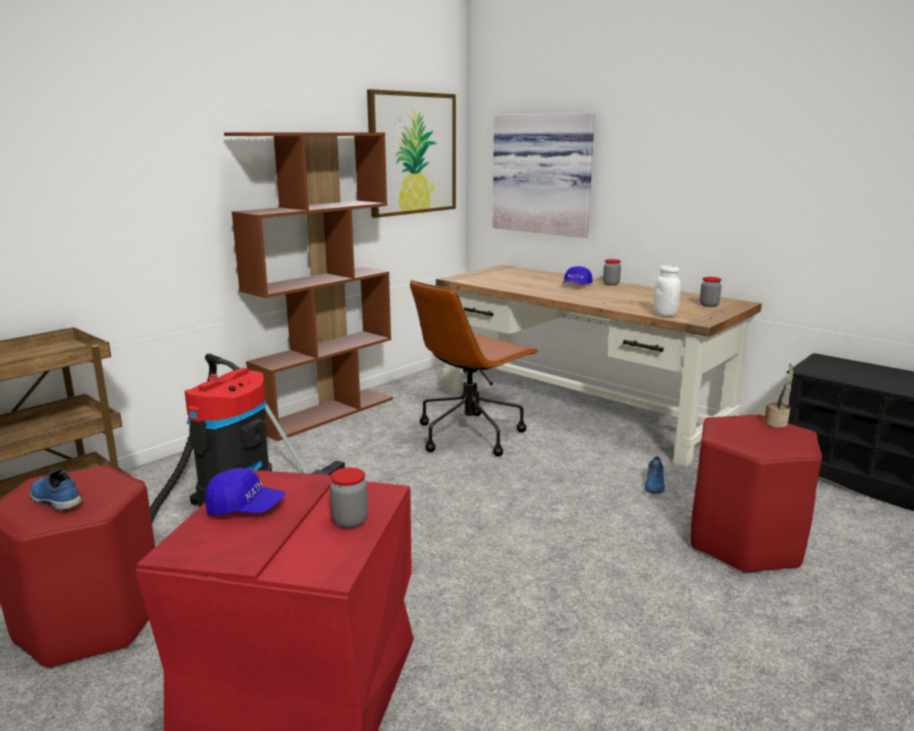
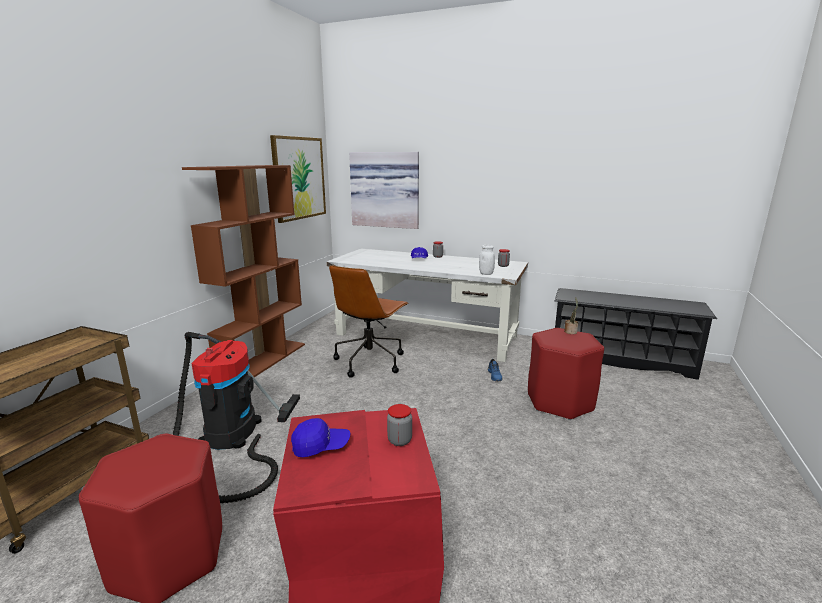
camera: 20 degrees left, 0 degrees up
(55, 500) = (143, 471): blue shoe -> none
(580, 409) = (427, 335): brown desk -> white desk

